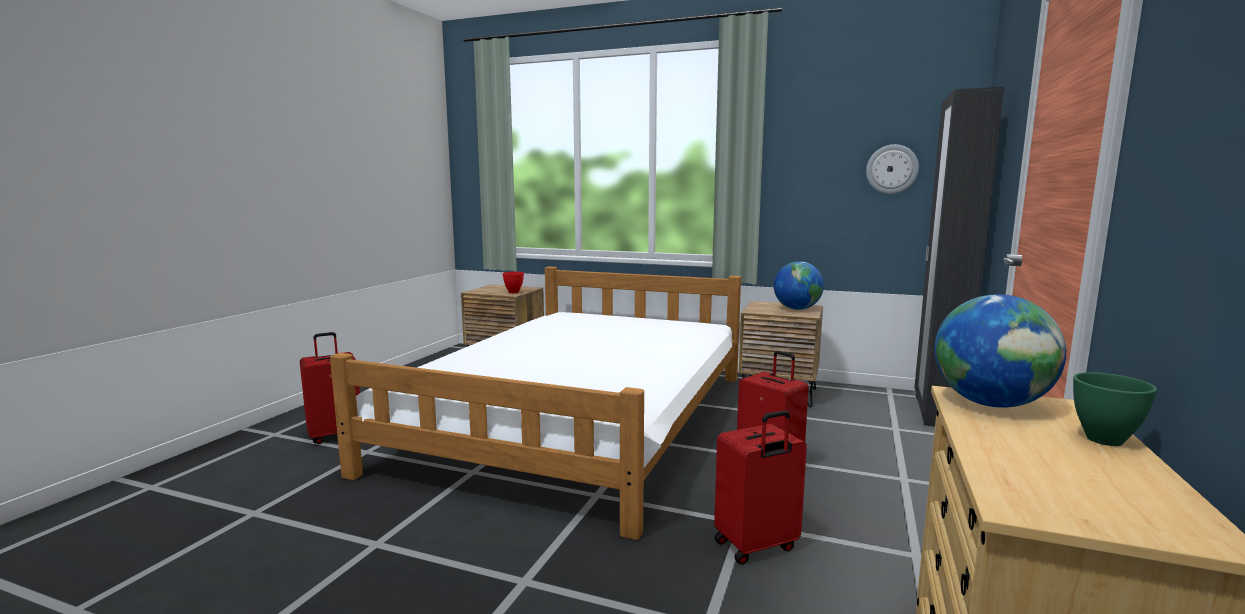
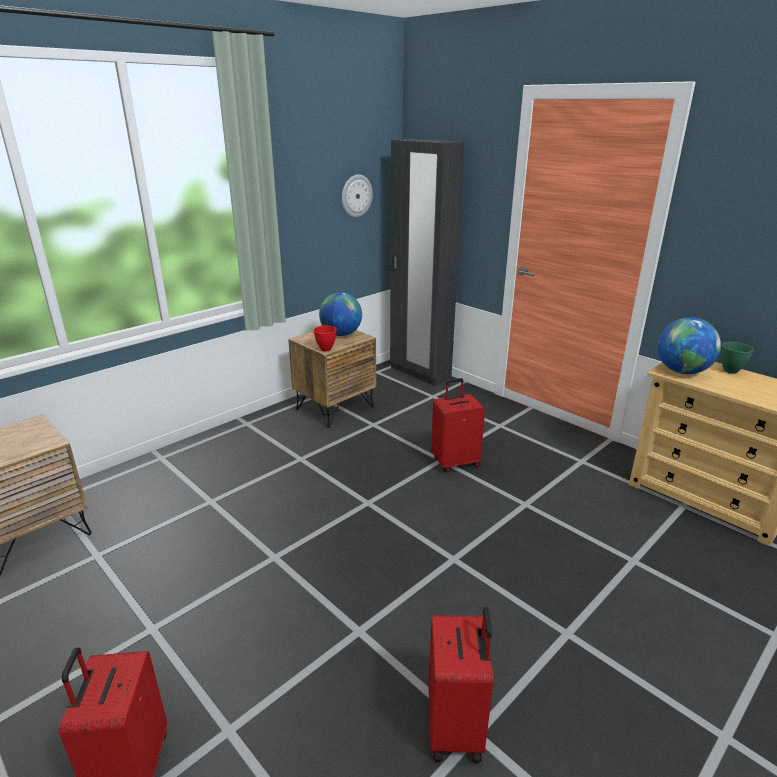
camera: 65 degrees left, 15 degrees up
(513, 292) = (40, 440): red bowl -> red bowl (326, 349)
(579, 419) = (290, 525): white bed -> none
(756, 546) = (556, 510): red suitcase -> red suitcase (456, 728)

